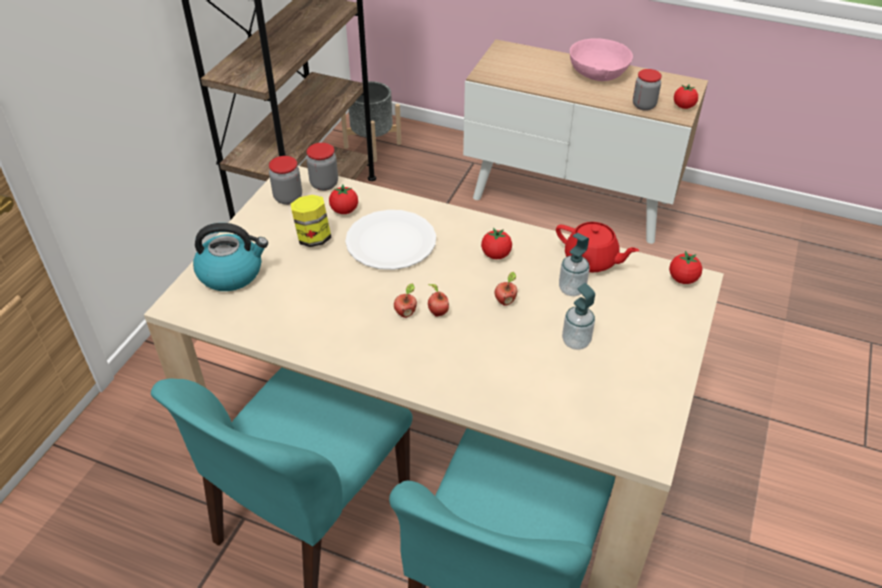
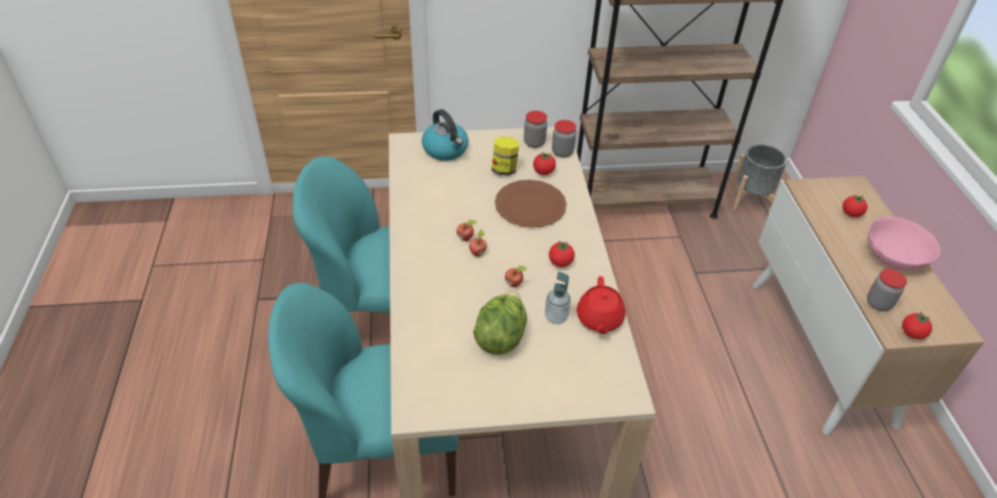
camera: 60 degrees right, 0 degrees up
(390, 242) = (530, 205): white plate -> brown plate
(576, 341) = (500, 337): soap dispenser -> lettuce
(682, 279) = (623, 385): tomato -> tomato (851, 214)

